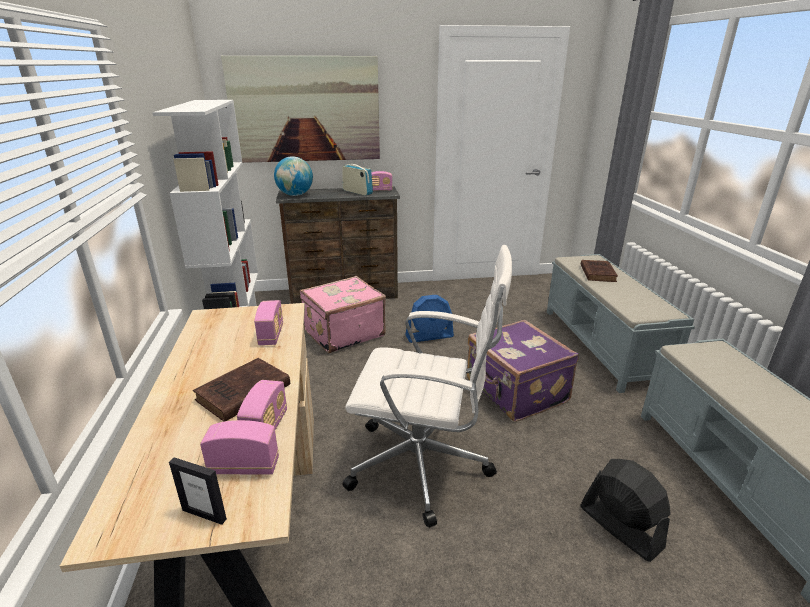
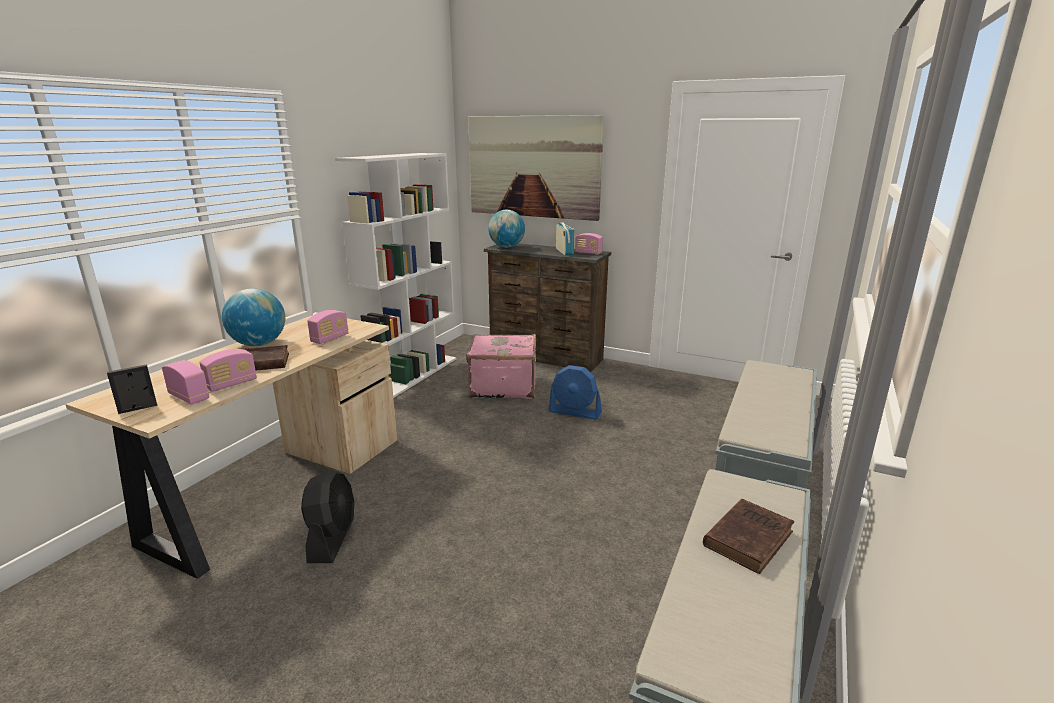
camera: 35 degrees right, 5 degrees down
(196, 369) = (259, 344): none -> globe
(204, 514) = (138, 409): picture frame -> picture frame turned 90 degrees clockwise
(423, 465) = (429, 504): white office chair -> none
(515, 392) = (590, 485): purple suitcase -> none
(597, 273) = (770, 385): brown book -> brown book (749, 537)
(620, 526) = (525, 629): black fan -> black fan (332, 538)

